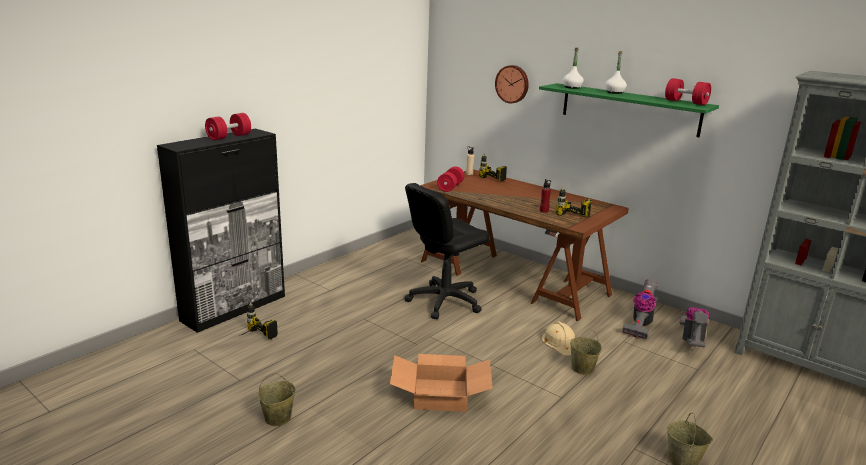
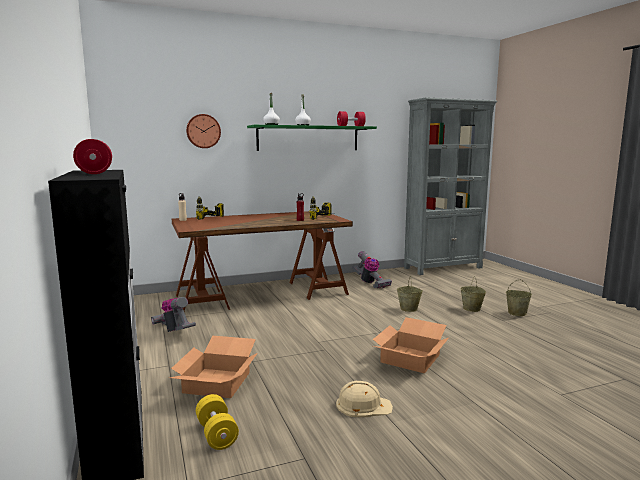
camera: 60 degrees left, 10 degrees down
(251, 339) = (217, 434): power drill -> yellow dumbbell
(277, 418) = (401, 444): beige bucket -> beige bucket (472, 309)
(319, 315) = (216, 382): none -> cardboard box
(444, 301) = (266, 323): black office chair -> none
(450, 187) = (204, 227): red dumbbell -> none
(561, 343) = (372, 306): beige hard hat -> beige hard hat (363, 405)
(692, 341) = (400, 279): vacuum cleaner -> vacuum cleaner (174, 331)

